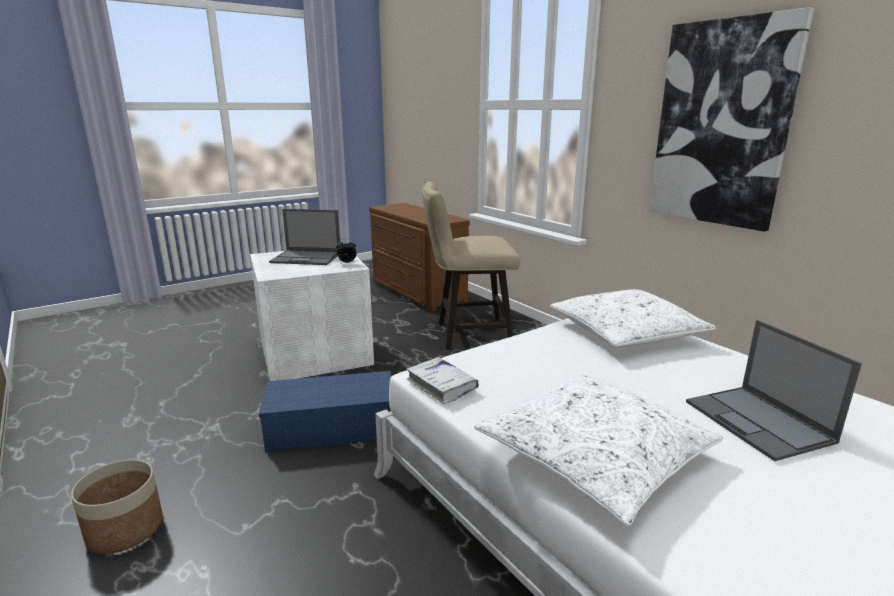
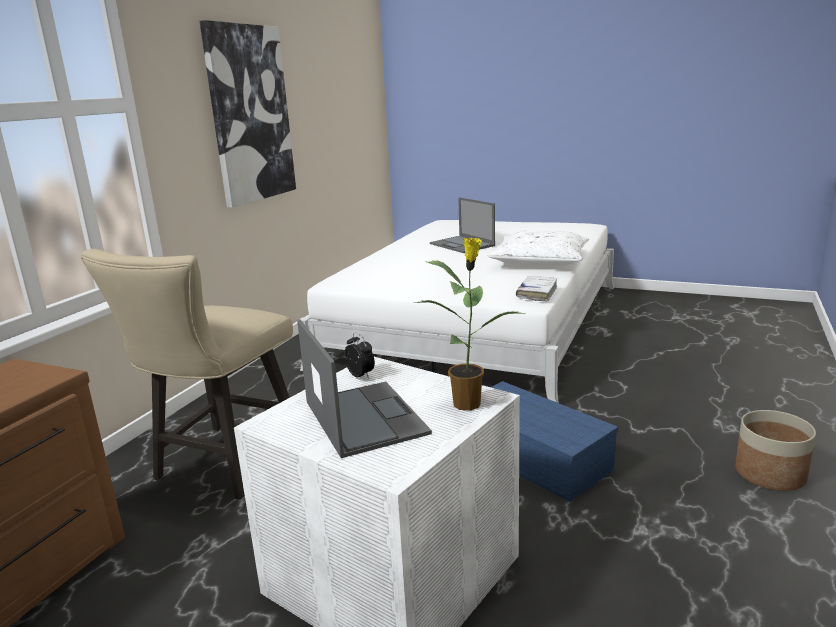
camera: 120 degrees left, 0 degrees up
(274, 272) = (468, 403): none -> potted plant
(467, 334) = (223, 466): beige chair -> beige chair turned 60 degrees clockwise
(625, 332) = (372, 275): white pillow -> none
(759, 422) = (462, 245): laptop -> laptop turned 105 degrees clockwise

